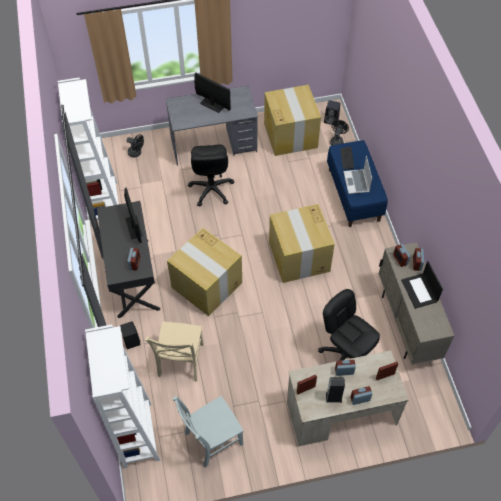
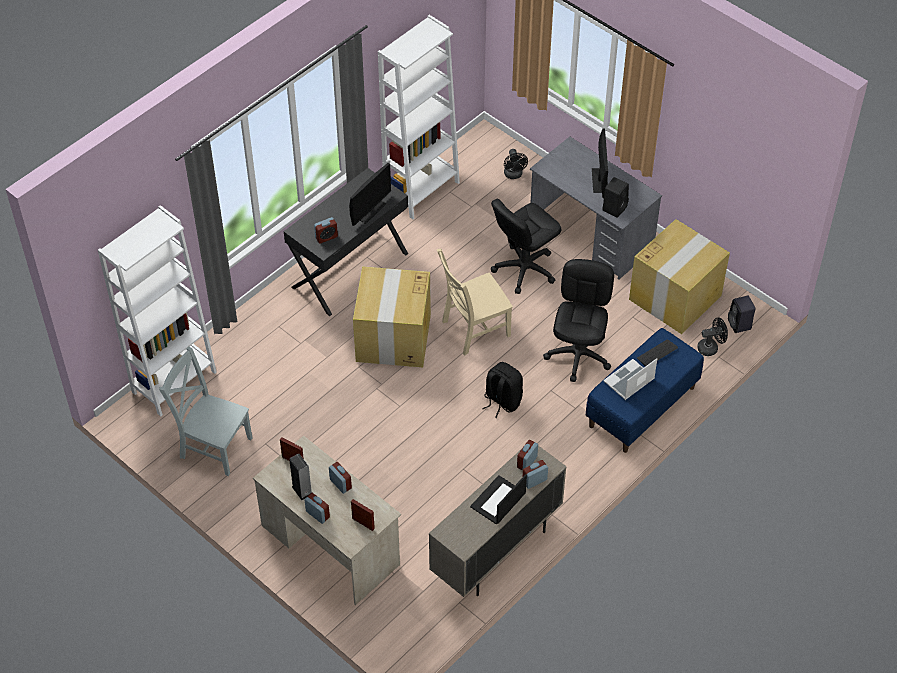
camera: 55 degrees right, 5 degrees down
(131, 340) = (274, 314): black speaker -> black speaker (614, 208)
(180, 362) = (281, 369): beige chair -> beige chair (473, 329)
(299, 257) = (501, 401): cardboard box -> black backpack
(345, 355) = (407, 512): black office chair -> black office chair (578, 355)

